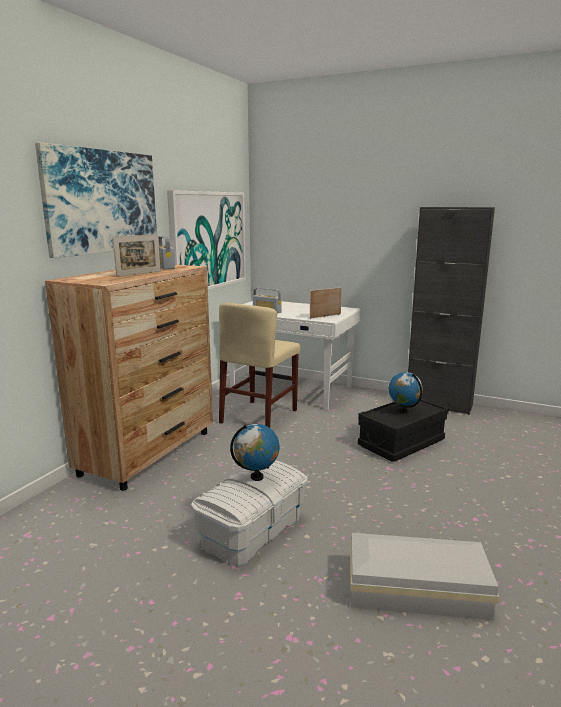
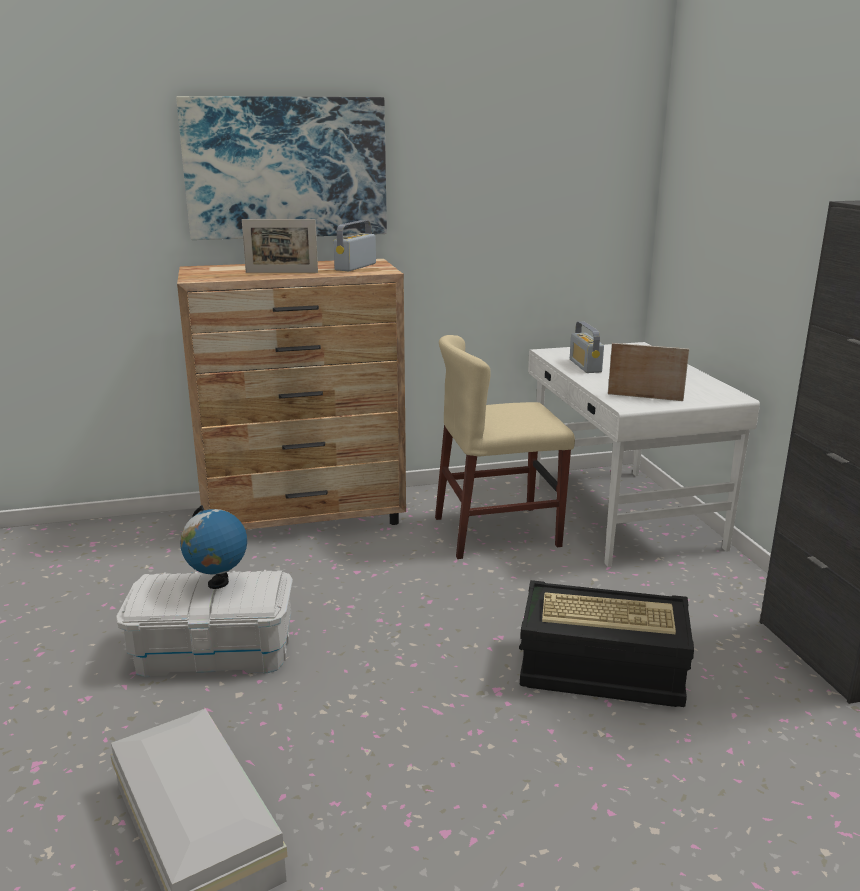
camera: 50 degrees right, 5 degrees up
(208, 240) = (524, 230): picture -> none
(404, 411) = (608, 614): globe -> keyboard

